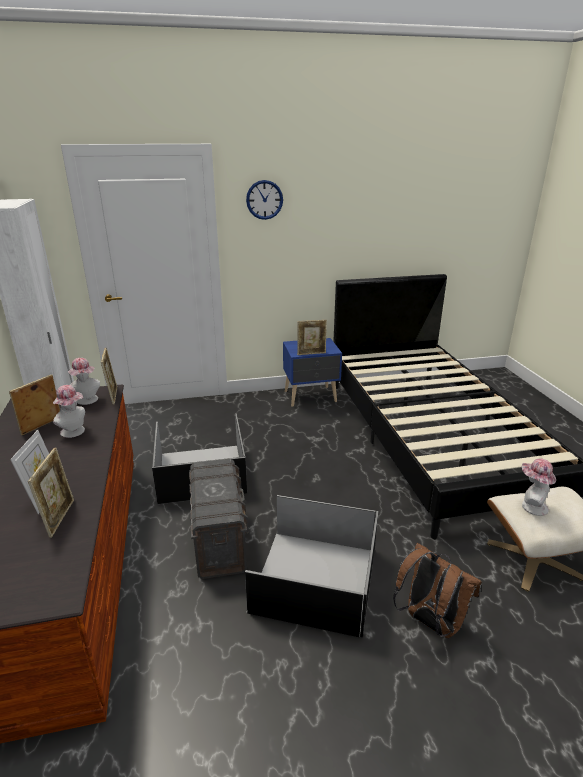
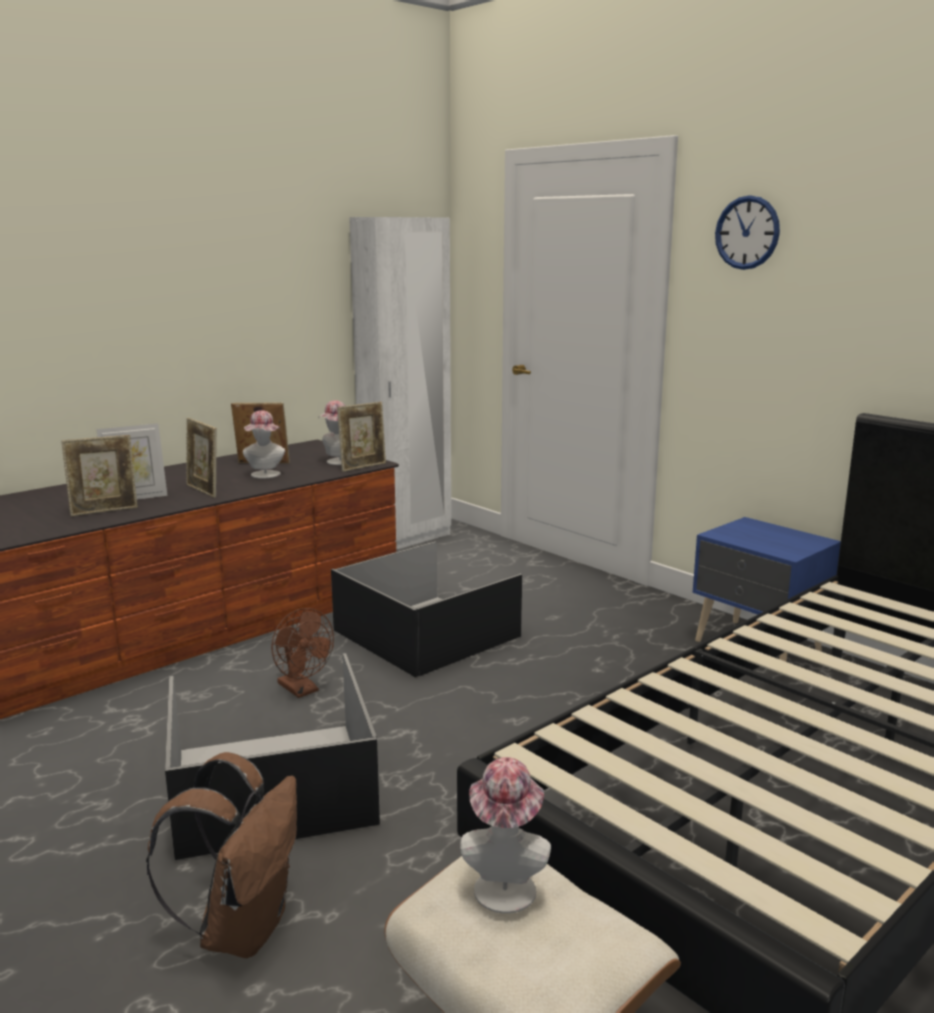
camera: 60 degrees right, 10 degrees down
(219, 538) = (302, 690): grey storage box -> brown fan
(311, 353) = (741, 543): picture frame -> picture frame (203, 491)

